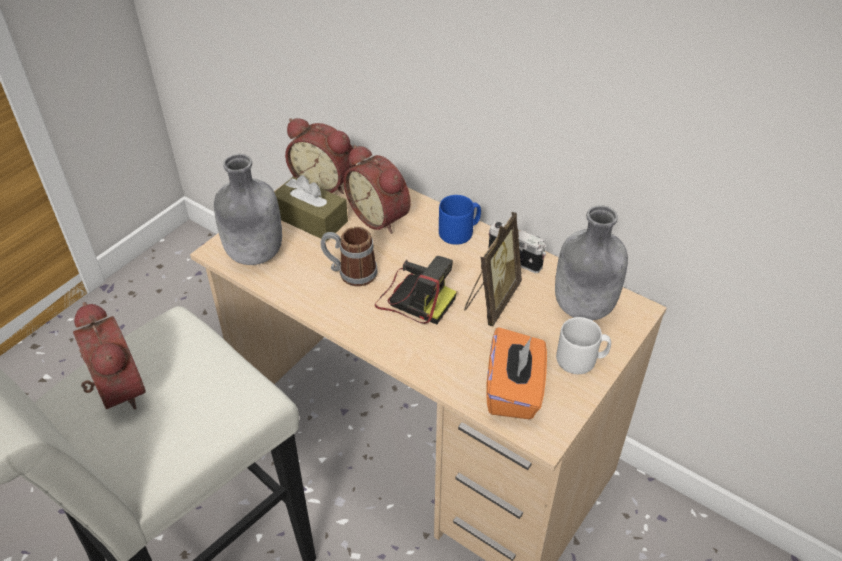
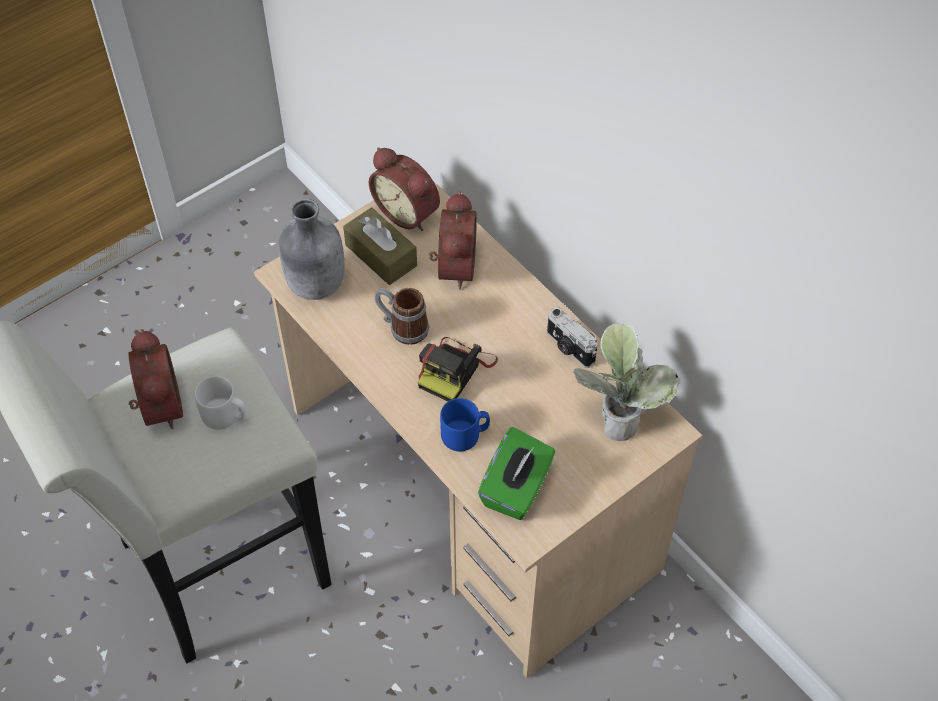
camera: 15 degrees right, 10 degrees up
(381, 216) = (452, 266): alarm clock -> alarm clock turned 150 degrees counterclockwise
(414, 299) = (455, 370): camera -> camera turned 75 degrees clockwise
(459, 232) = (526, 303): blue mug -> blue mug (465, 435)
(491, 300) = (529, 388): picture frame -> none
(514, 391) = (516, 488): orange tissue box -> green tissue box
(581, 360) = (592, 472): grey mug -> grey mug (225, 415)
(583, 307) = (617, 416): grey bottle -> potted plant

